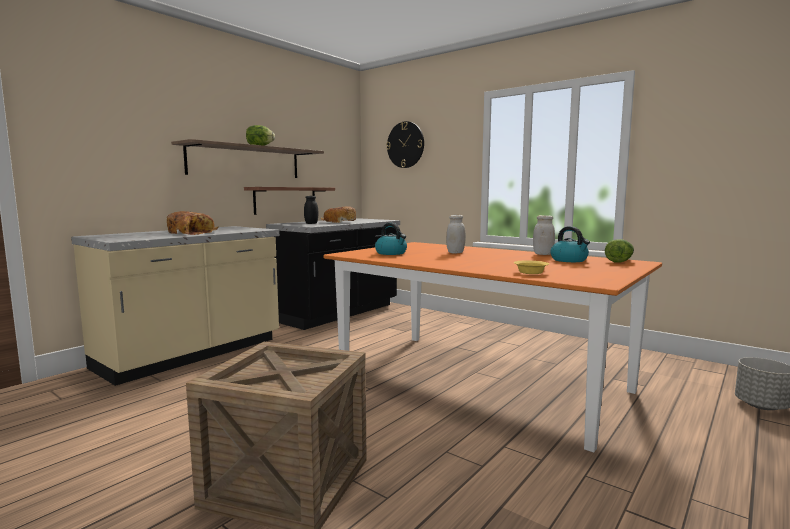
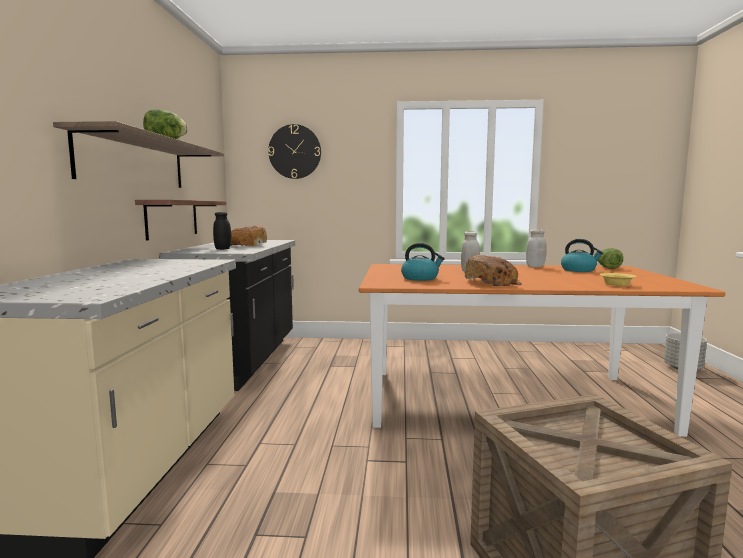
camera: 35 degrees left, 0 degrees up
(192, 233) = (144, 274): bread -> bread (493, 283)

